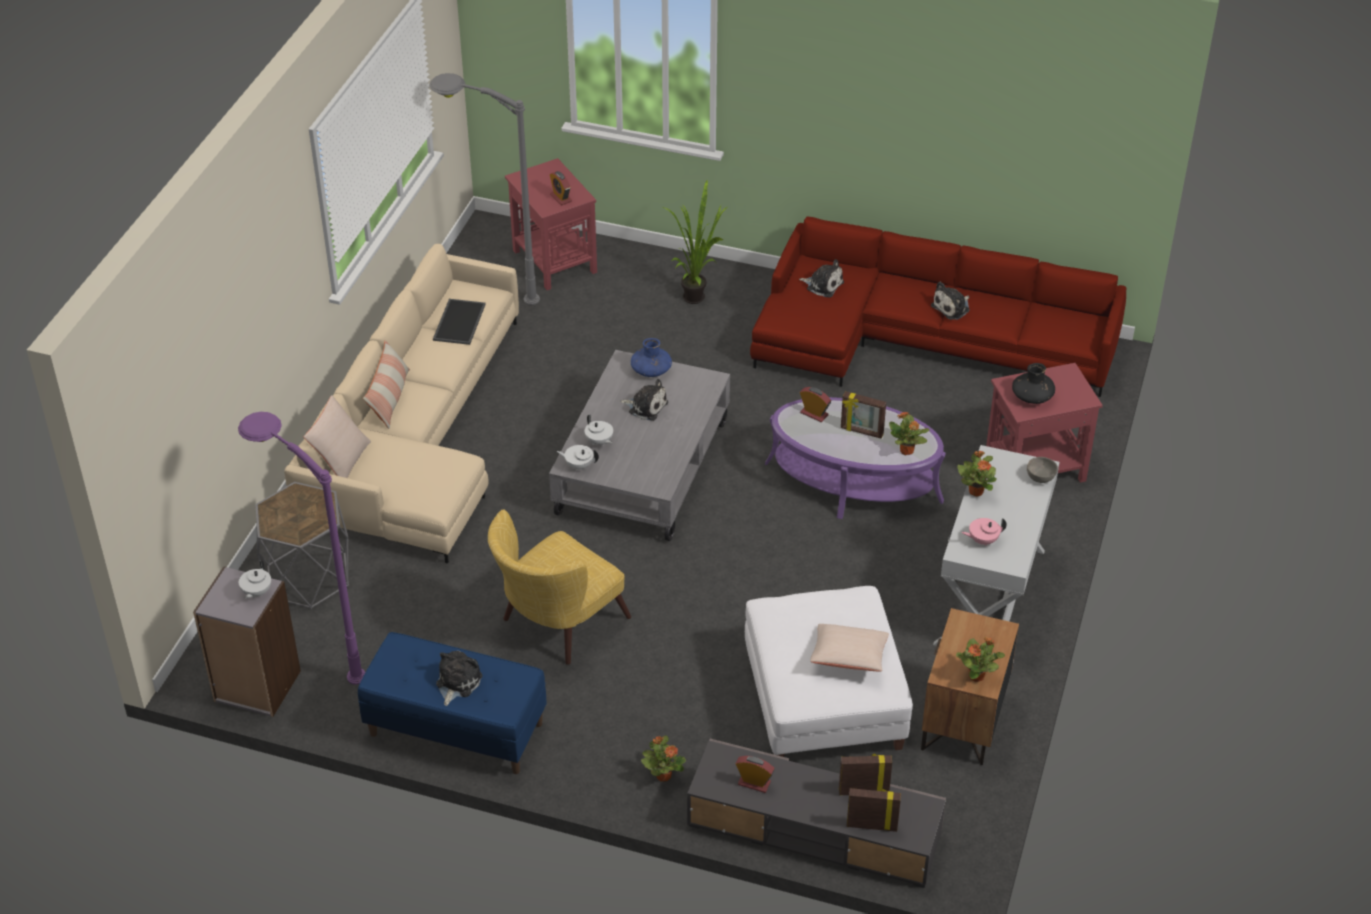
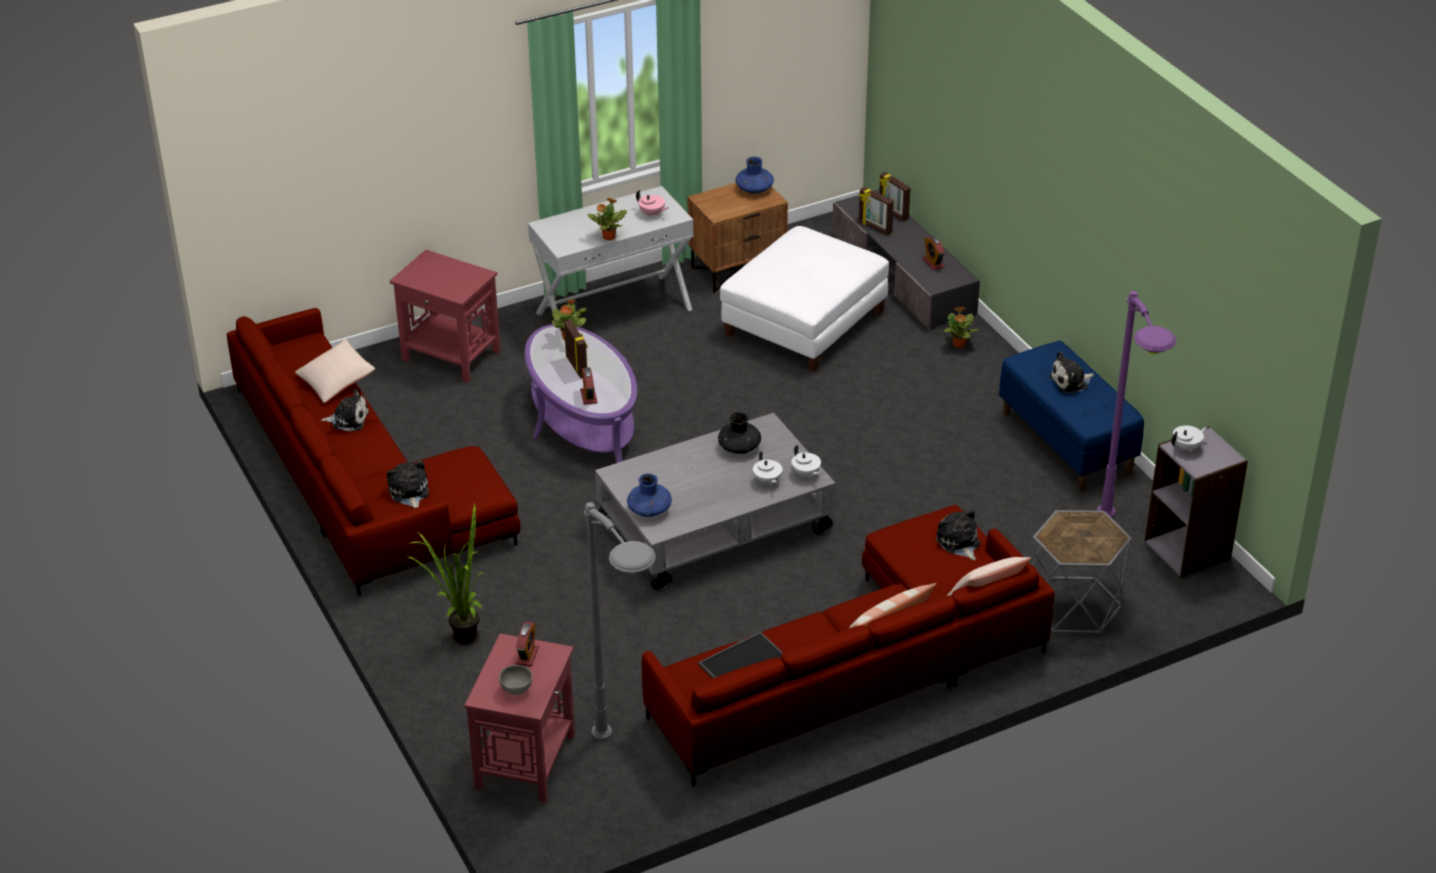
camera: 135 degrees left, 5 degrees down
(418, 435) = (860, 666): beige sofa -> red sofa
(556, 625) = (922, 461): yellow armchair -> none
(599, 442) = (767, 481): white teapot -> white teapot turned 150 degrees clockwise
(646, 407) = (695, 485): plush toy -> plush toy (959, 543)
(849, 657) = (801, 256): beige pillow -> beige pillow (336, 381)
(977, 676) = (754, 189): potted plant -> blue vase
(1032, 397) = (458, 278): black vase -> black vase (739, 447)
(1040, 477) = (556, 221): grey bowl -> grey bowl (516, 689)

